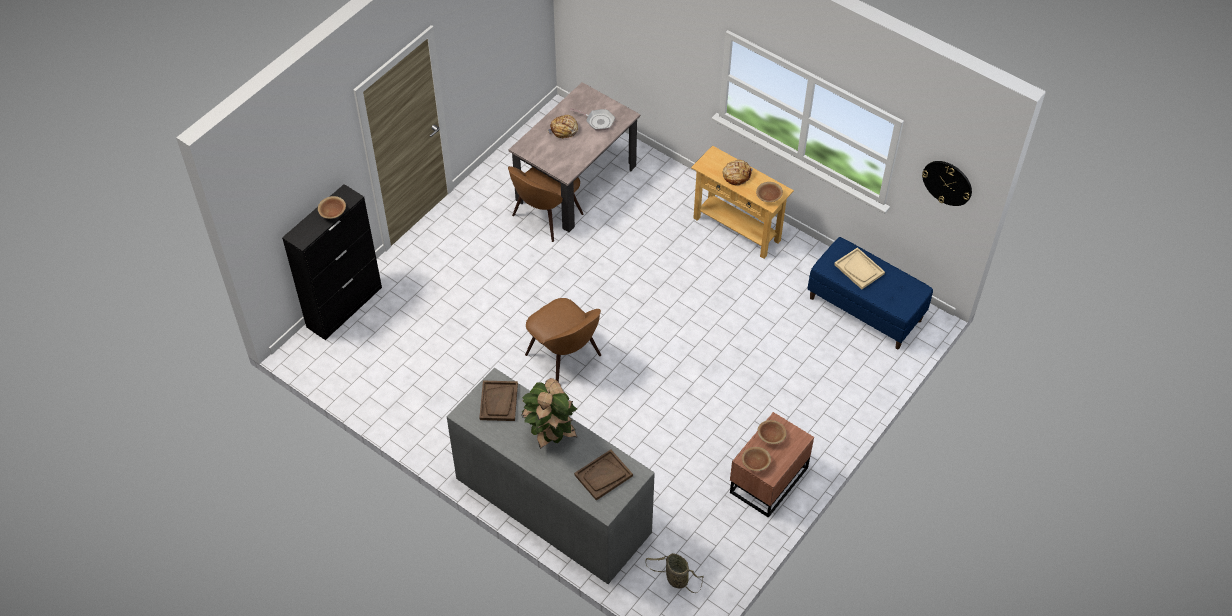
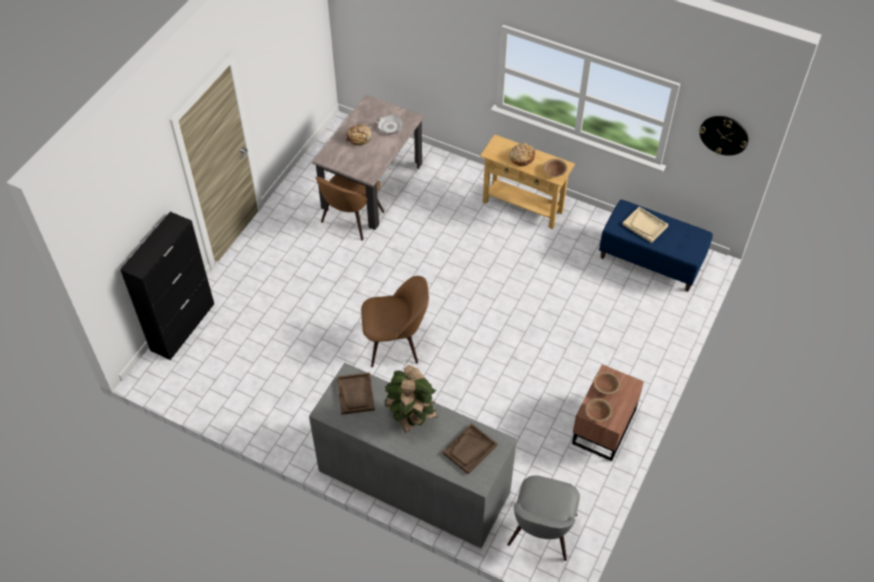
camera: 10 degrees left, 0 degrees up
(332, 212) = (164, 239): brown bowl -> none
(565, 357) = (395, 342): brown chair -> brown chair turned 45 degrees counterclockwise
(675, 579) = (541, 532): basket -> grey chair

